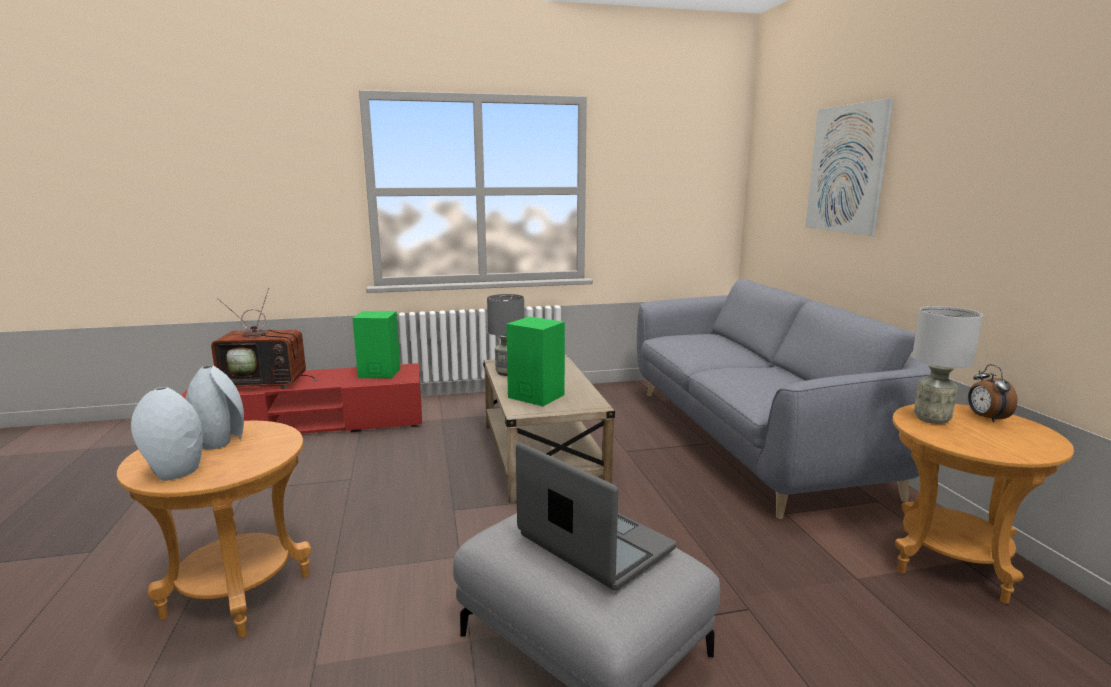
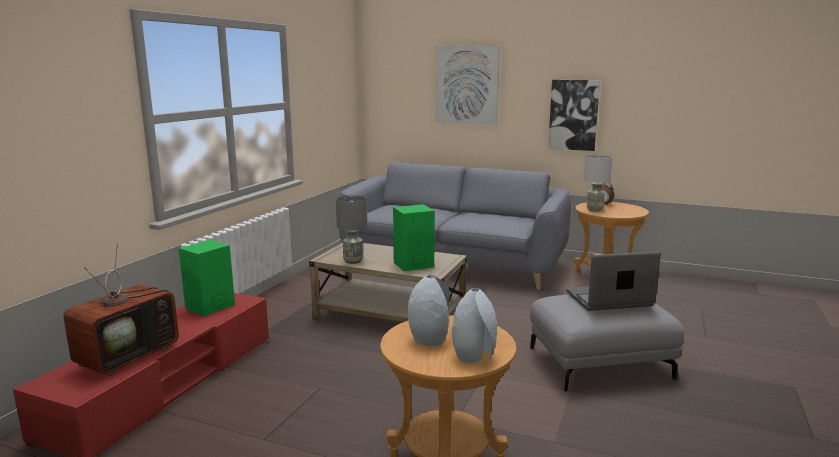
camera: 55 degrees left, 0 degrees up
(990, 227) = (573, 115): none -> picture

